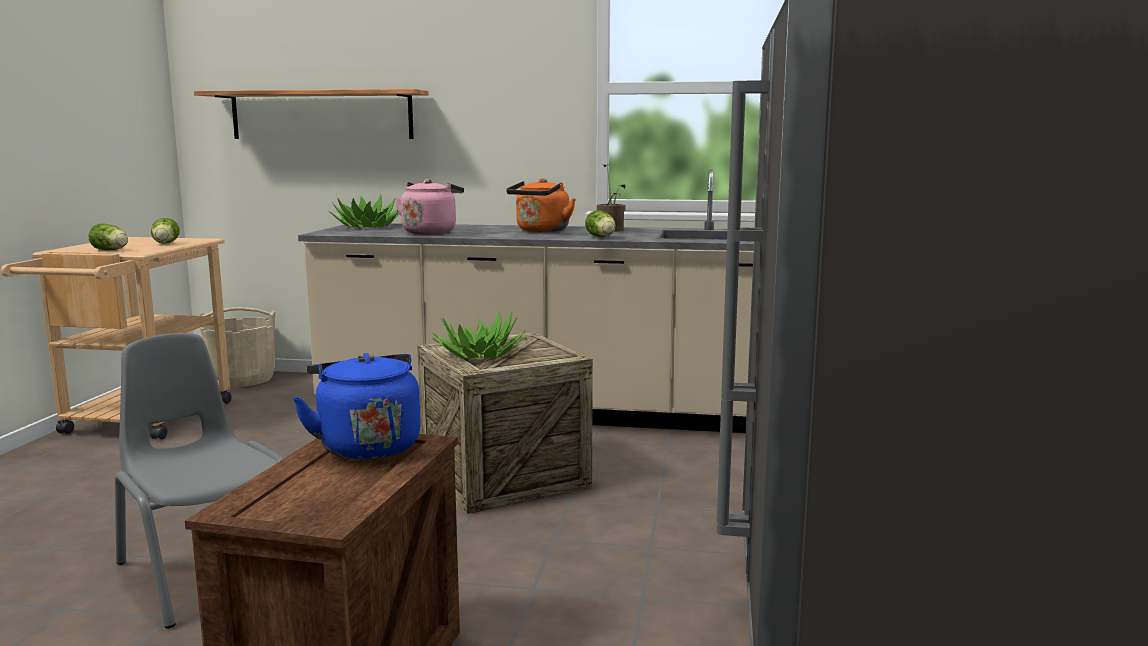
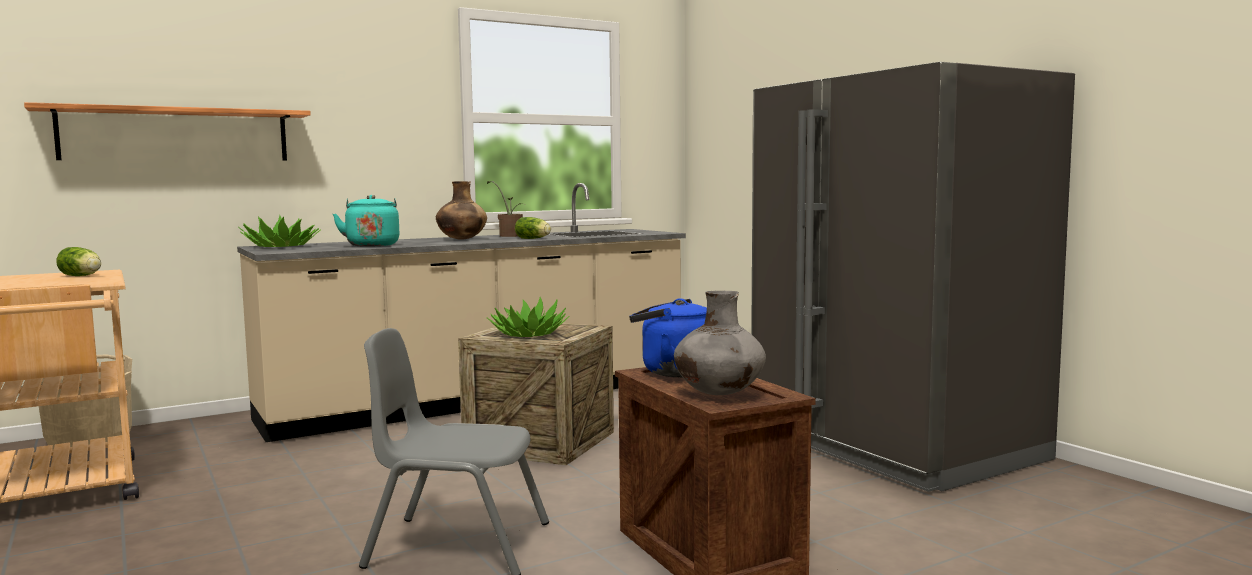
camera: 40 degrees left, 5 degrees down
(111, 250) = (54, 284): lettuce -> none
(286, 494) = (718, 394): none -> grey vase
(430, 232) = (372, 245): pink kettle -> turquoise kettle
(541, 231) = (462, 239): orange kettle -> brown vase

